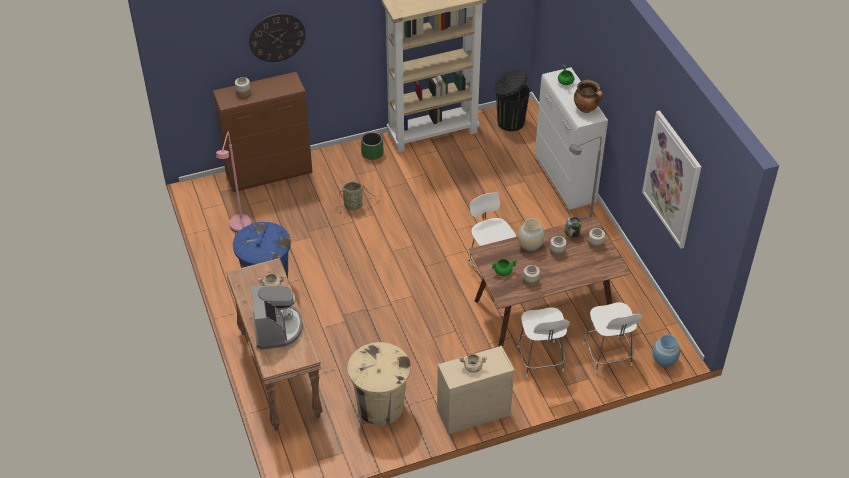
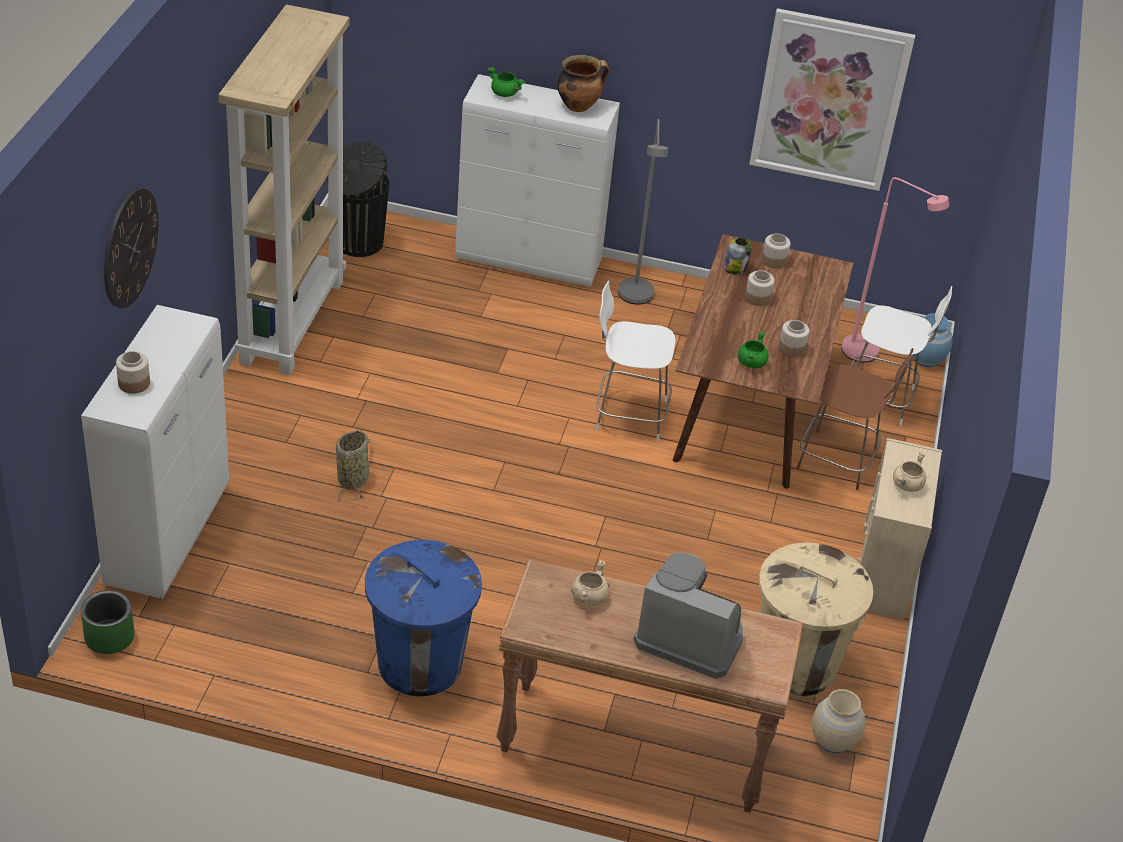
camera: 60 degrees left, 5 degrees down
(239, 229) = (257, 635): pink floor lamp -> pink floor lamp (869, 355)
(270, 174) = (168, 534): brown cabinet -> white cabinet
(372, 153) = (259, 401): green planter -> green planter (109, 637)
(530, 245) = (723, 314): beige vase -> beige vase (833, 739)
(540, 361) = (839, 461): white stool -> brown stool

